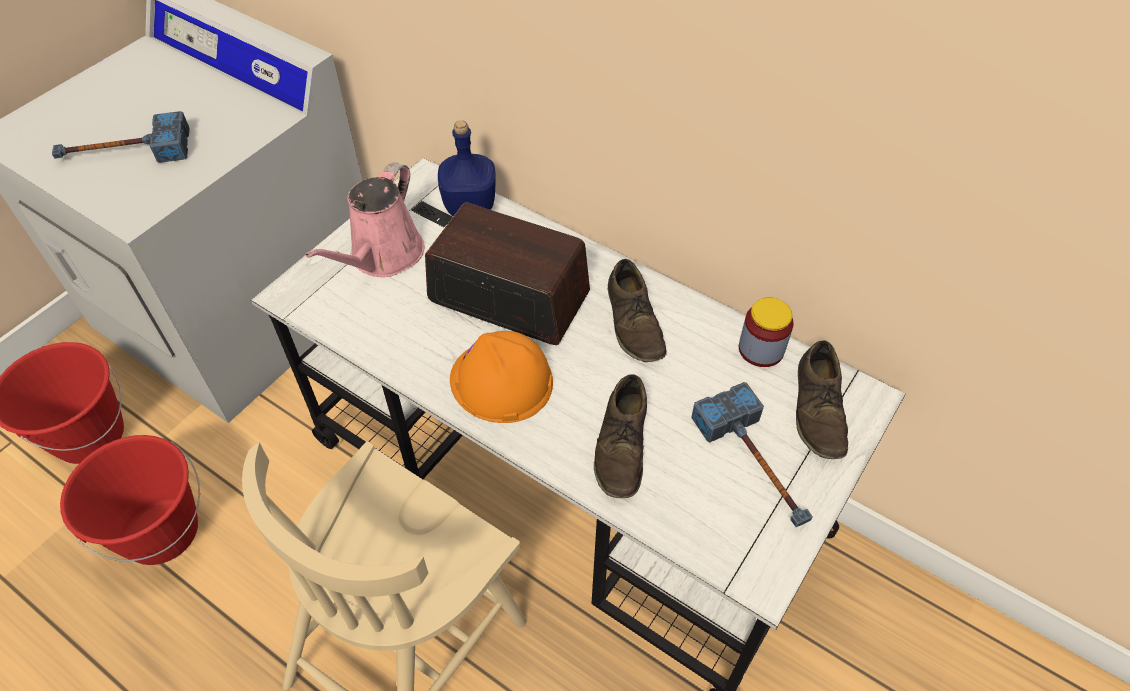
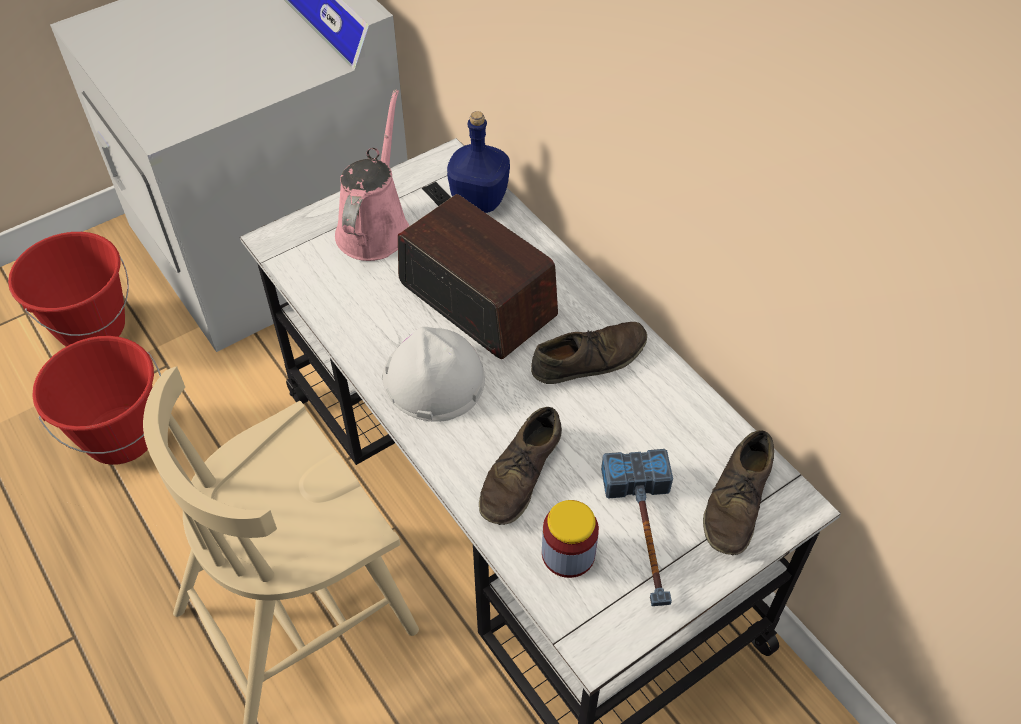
camera: 20 degrees right, 0 degrees up
(124, 152) = (178, 68): hammer -> none
(383, 256) = (375, 227): pink watering can -> pink watering can turned 150 degrees clockwise
(501, 381) = (433, 378): orange hard hat -> white hard hat
(634, 322) = (589, 359): brown shoe -> brown shoe turned 120 degrees counterclockwise
(761, 349) = (707, 423): jar -> jar (568, 554)

